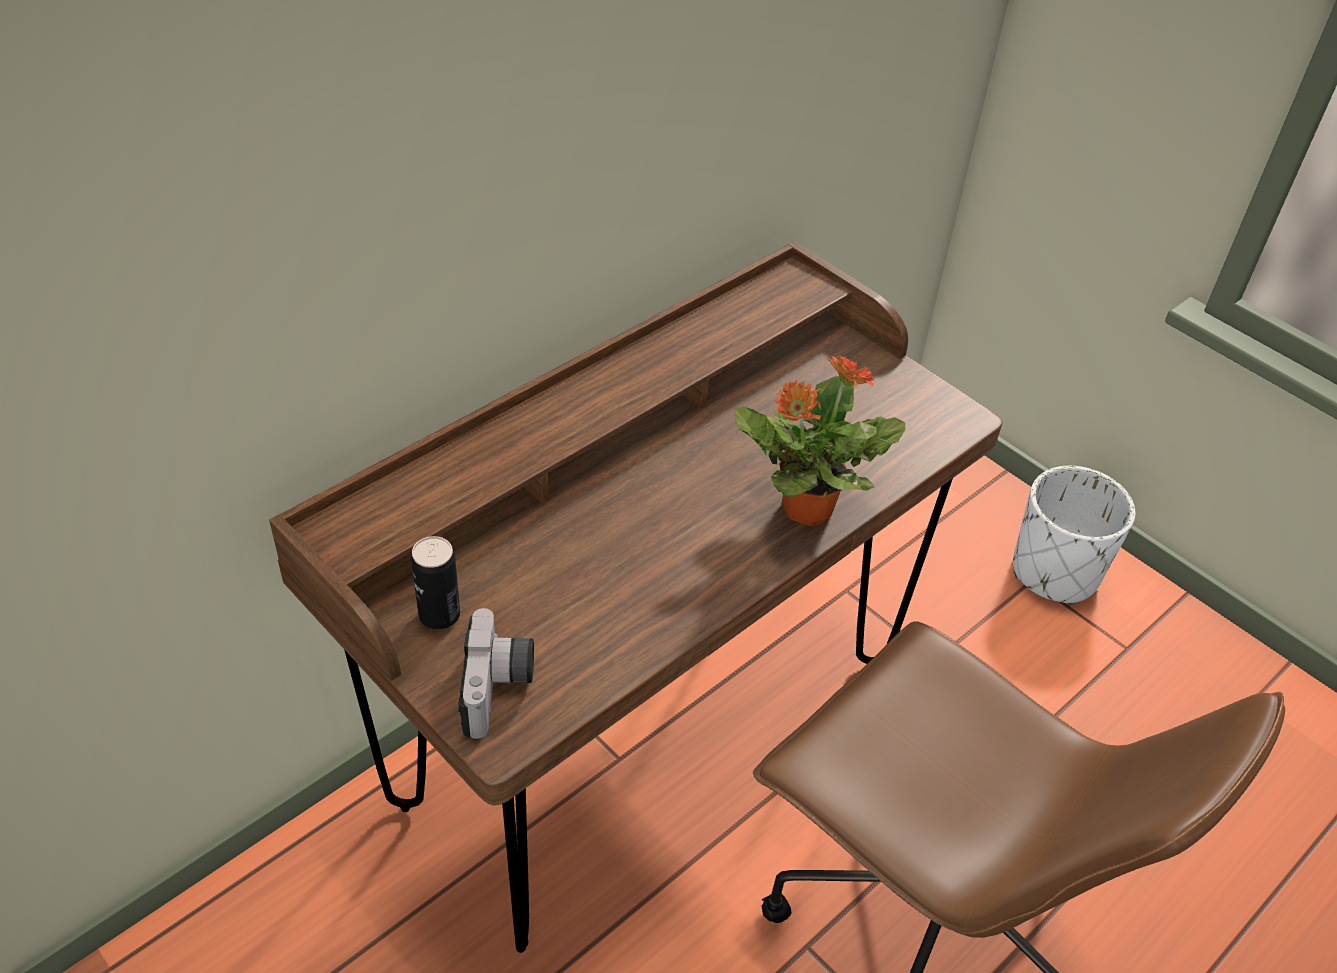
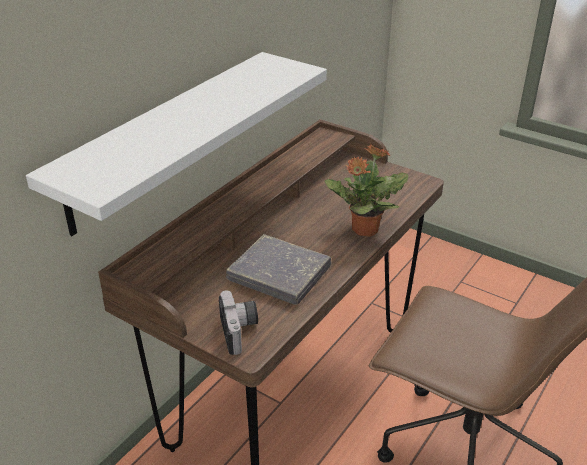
camera: 10 degrees left, 10 degrees down
(436, 284) = (166, 139): none -> white shelf
(439, 614) = (197, 305): can -> none
(610, 577) = (279, 274): none -> grey book
(1055, 572) = (470, 276): white planter -> none

